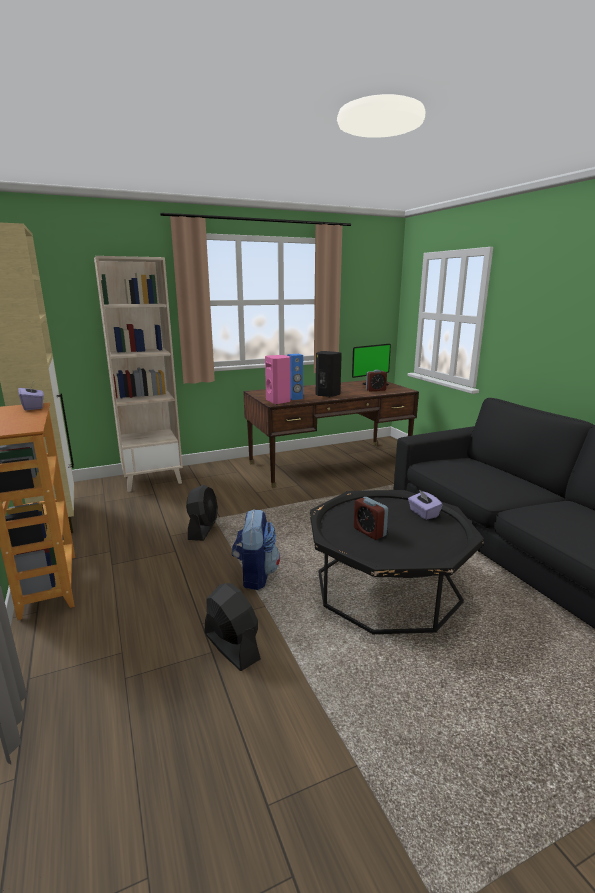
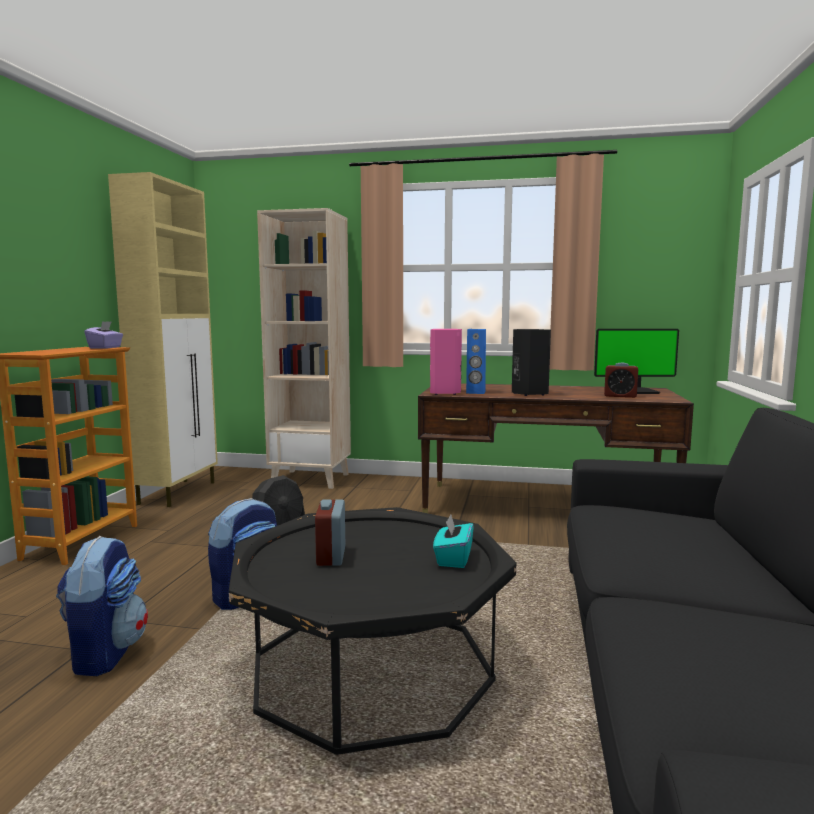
camera: 35 degrees right, 10 degrees down
(231, 646) = (105, 653): black fan -> backpack
(423, 513) = (453, 559): purple tissue box -> turquoise tissue box

